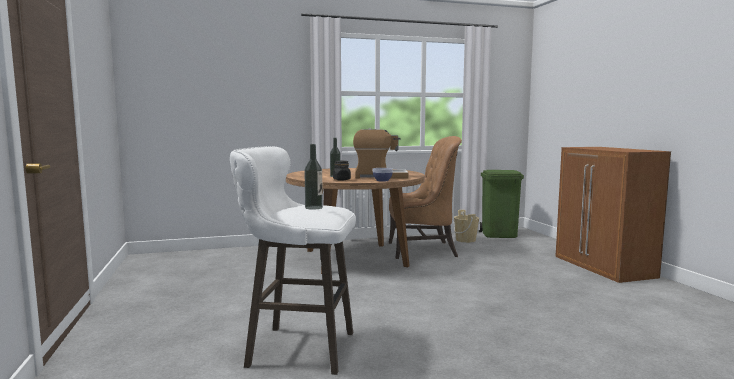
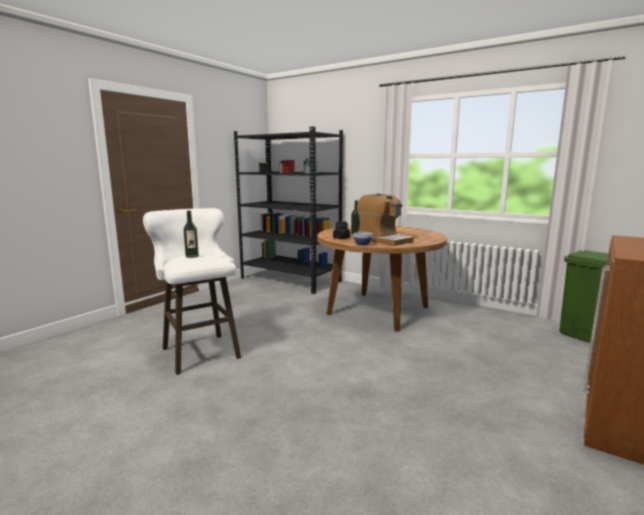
camera: 50 degrees right, 5 degrees up
(193, 259) = (290, 280): none -> black bookcase
(423, 249) = (451, 322): brown chair -> none
(465, 240) = (524, 327): beige bucket -> none

